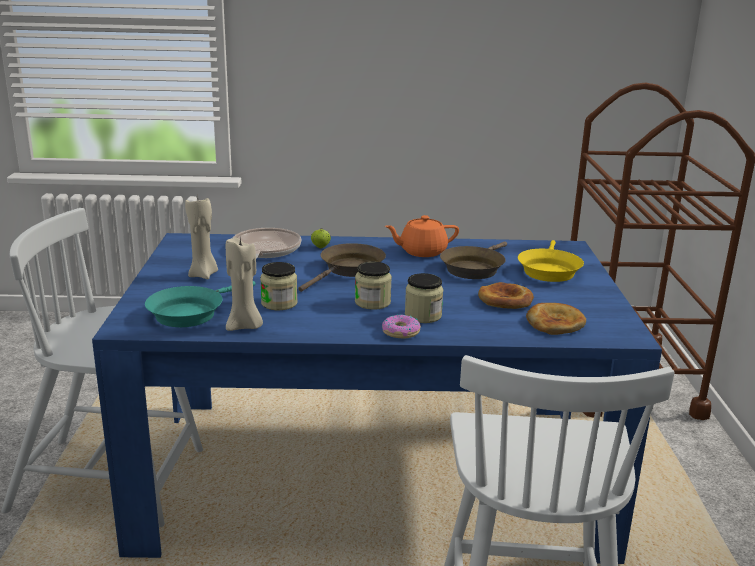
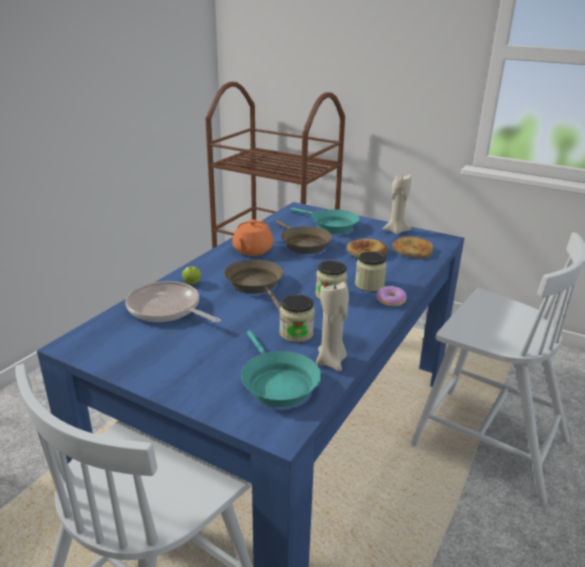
camera: 60 degrees left, 5 degrees up
(204, 275) = (189, 354): beige candle -> beige candle (395, 231)
(548, 270) = (330, 226): yellow frying pan -> turquoise frying pan

